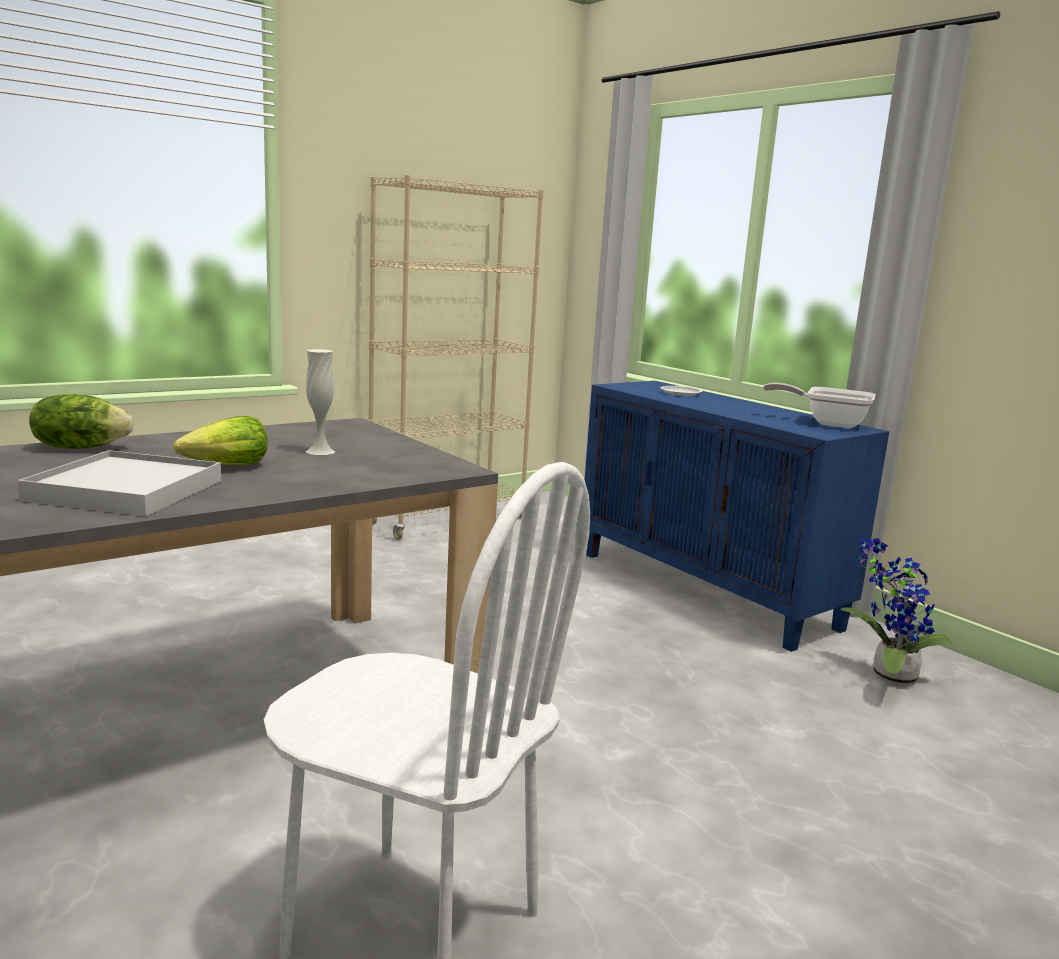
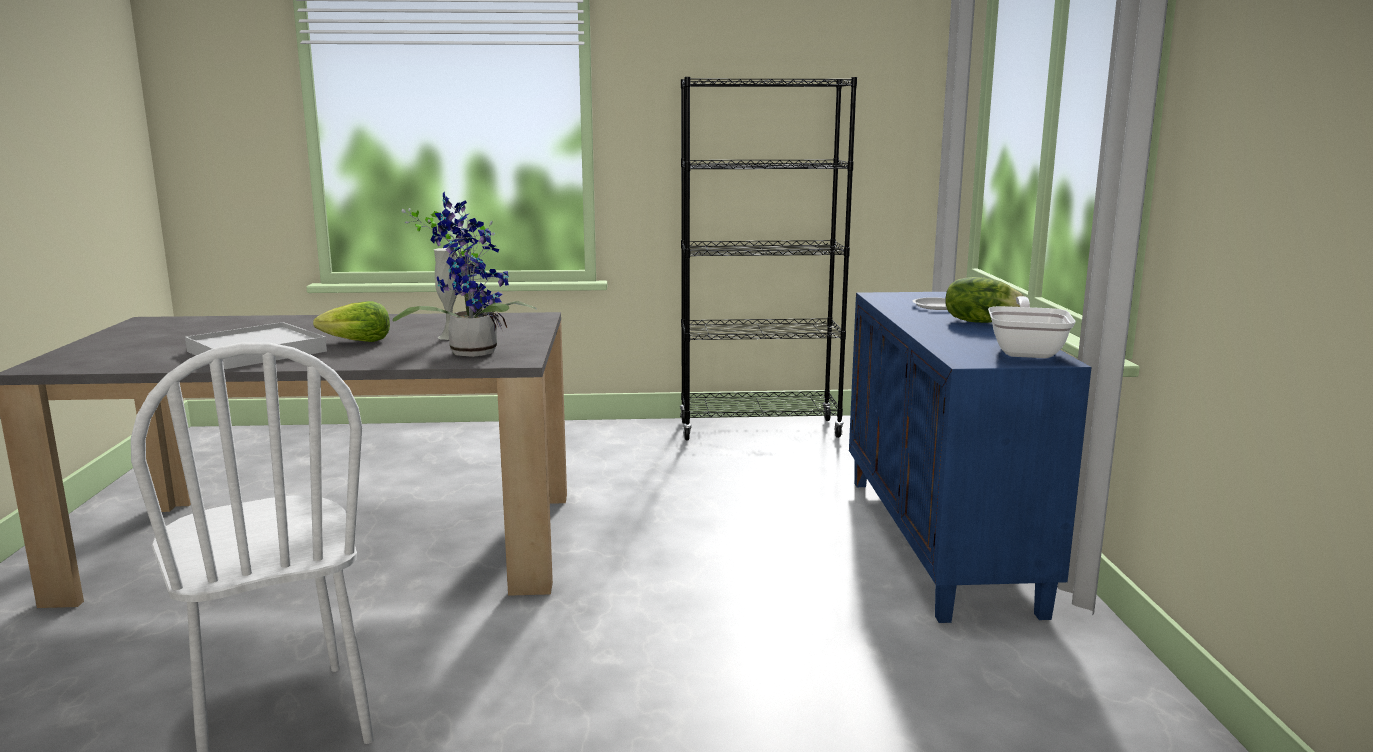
camera: 35 degrees right, 0 degrees up
(81, 447) = (303, 320): lettuce -> lettuce (980, 322)
(447, 521) = (759, 430): beige bookcase -> black bookcase
(828, 423) = (1026, 351): frying pan -> frying pan turned 45 degrees clockwise
(887, 677) = (1021, 677): potted plant -> potted plant (471, 351)

